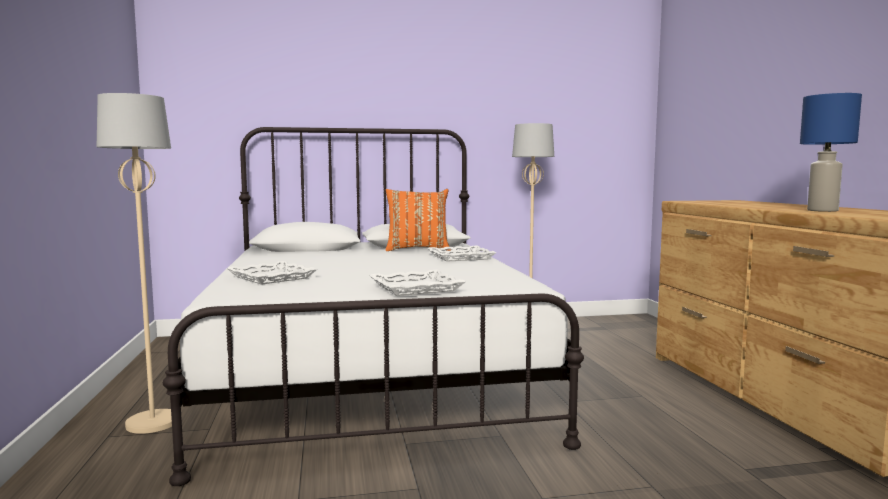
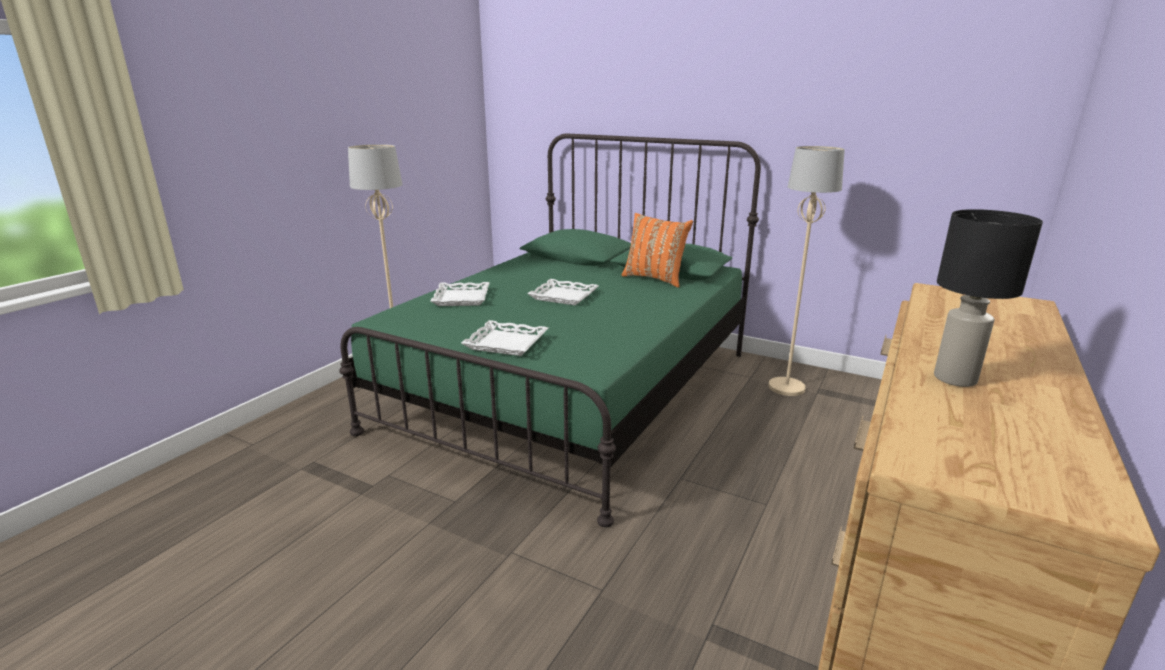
camera: 40 degrees right, 15 degrees up
(370, 377) = (571, 390): white bed -> green bed
(460, 257) = (657, 303): white tray -> white tray (563, 296)
(823, 211) = (956, 379): blue table lamp -> black table lamp

